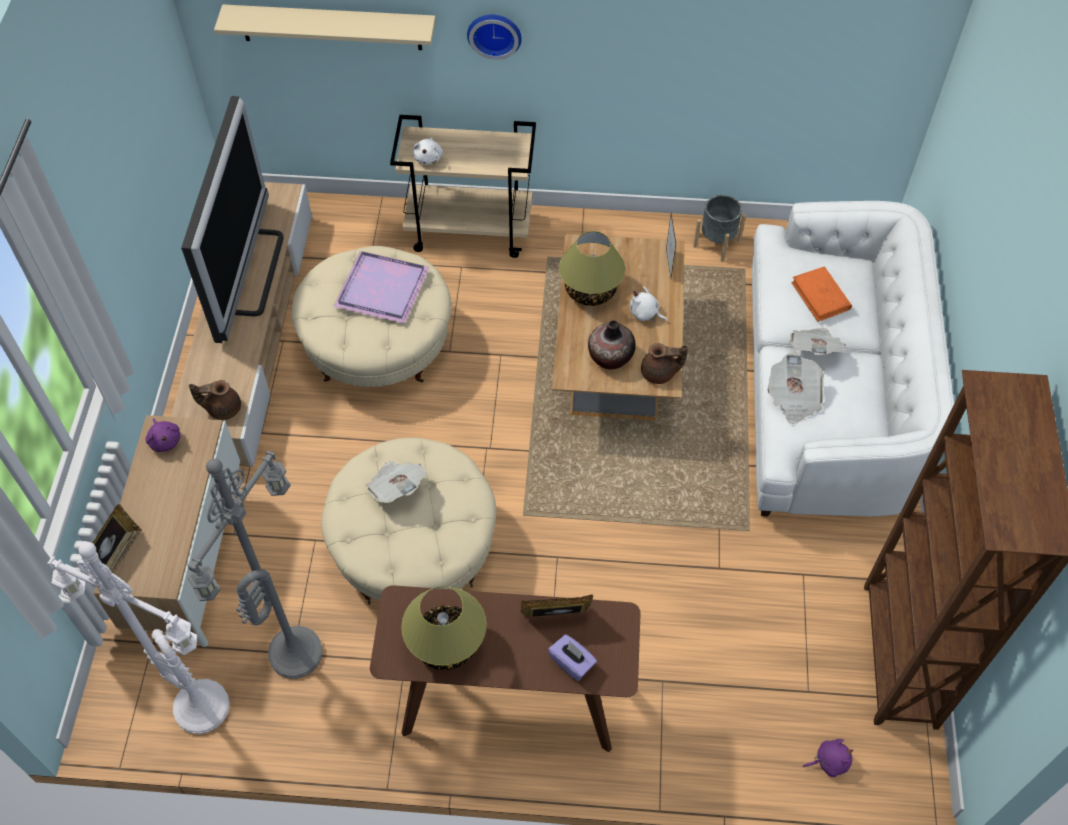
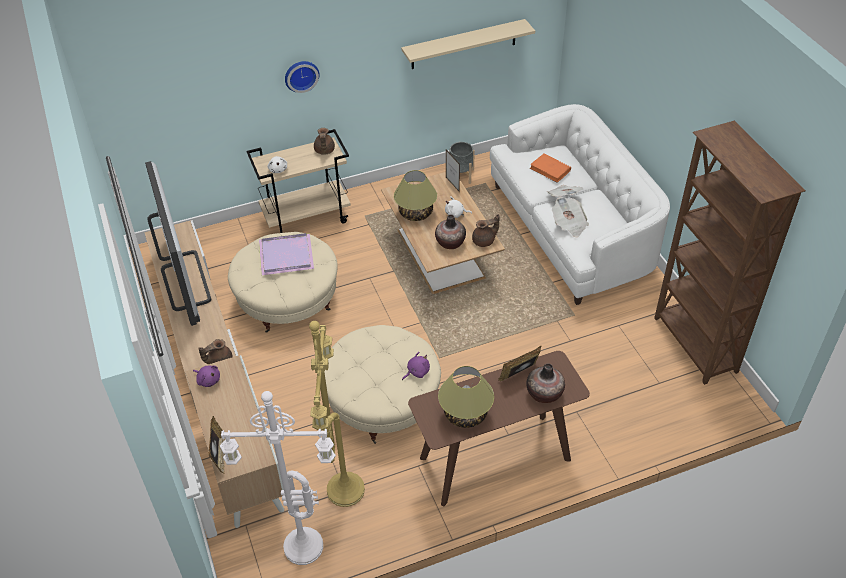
camera: 25 degrees left, 10 degrees down
(293, 649) = (343, 489): grey floor lamp -> yellow floor lamp
(331, 27) = (194, 101): beige shelf -> beige shelf (464, 44)
(396, 488) = (367, 358): newspaper -> none
(506, 151) = (324, 151): none -> brown teapot
(572, 663) = (544, 394): purple tissue box -> vase
(829, 761) = (693, 413): purple plush toy -> purple plush toy (417, 372)

